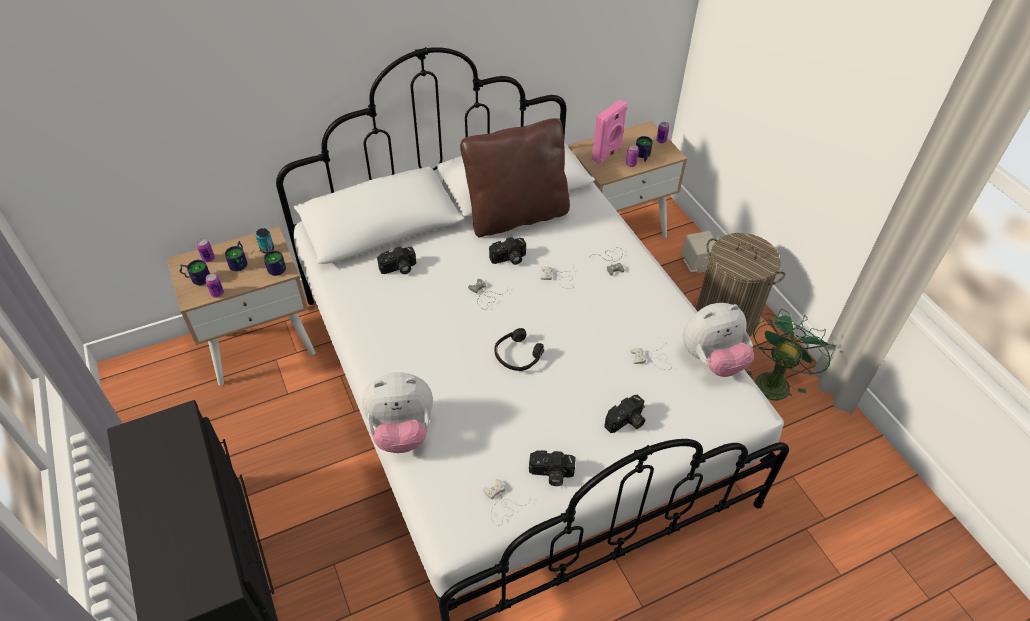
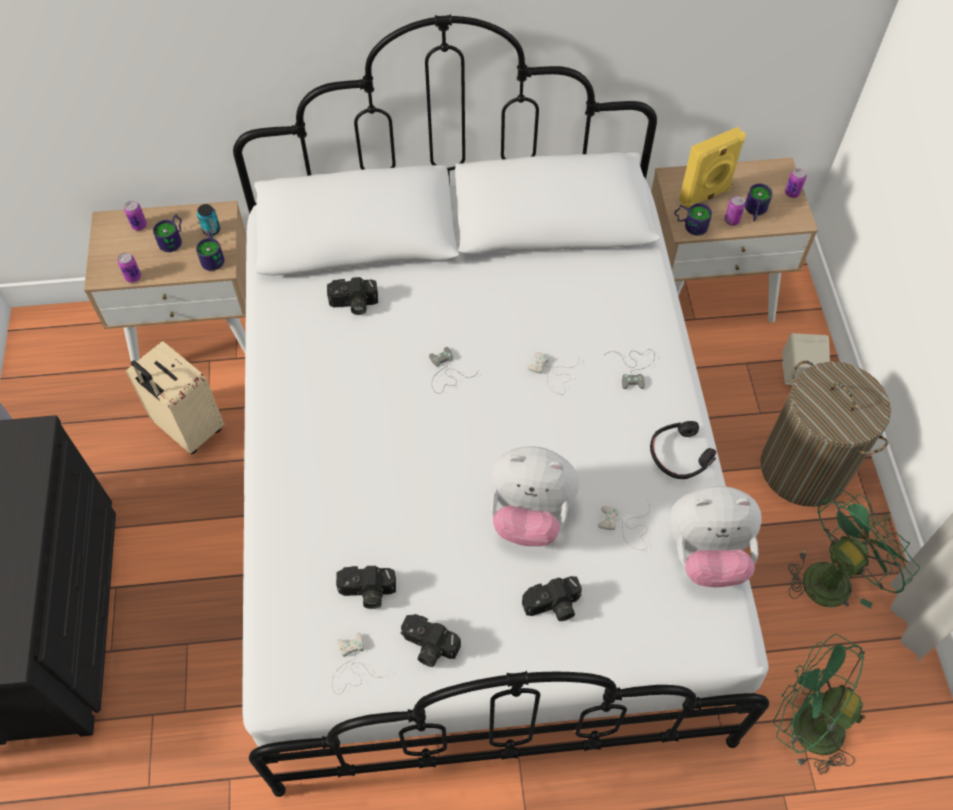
camera: 20 degrees right, 10 degrees up
(197, 277) = (117, 248): mug -> mug (690, 224)
(276, 410) = (188, 429): none -> beige suitcase
(401, 431) = (272, 532): plush toy -> plush toy (529, 514)
(509, 259) = (498, 328): camera -> camera (367, 593)
(516, 215) = (535, 265): brown pillow -> none
(518, 355) = (454, 470): black headphones -> black headphones (679, 455)
(607, 154) = (705, 196): pink speaker -> yellow speaker
(799, 478) = (805, 724): none -> green fan

